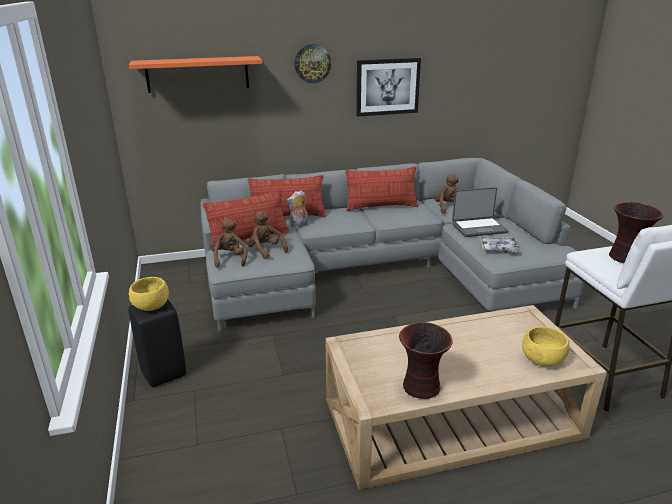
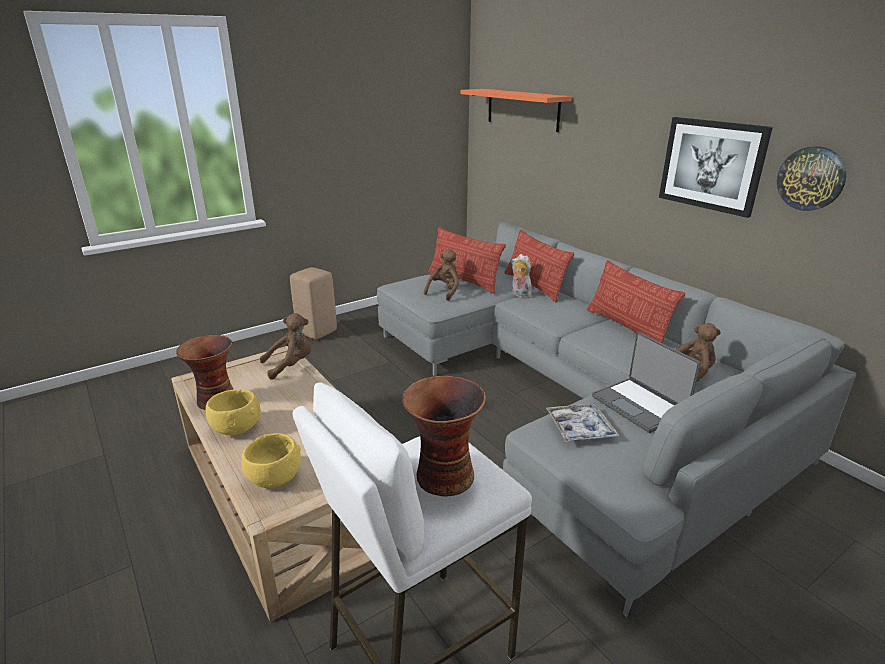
camera: 70 degrees right, 0 degrees up
(150, 306) = (310, 271): yellow bowl -> yellow bowl (236, 427)
(164, 372) = (318, 332): black stool -> beige stool
(230, 259) = (417, 282): brown plush toy -> brown plush toy (291, 365)
(312, 63) = (622, 113): wall clock -> wall clock (811, 178)

